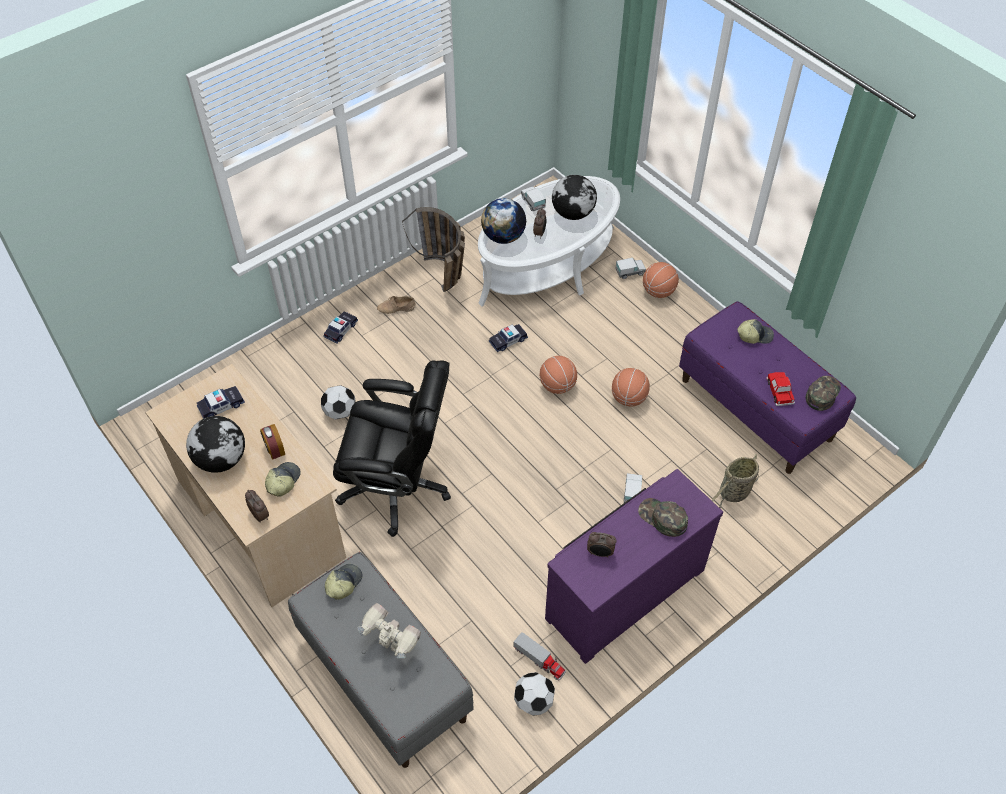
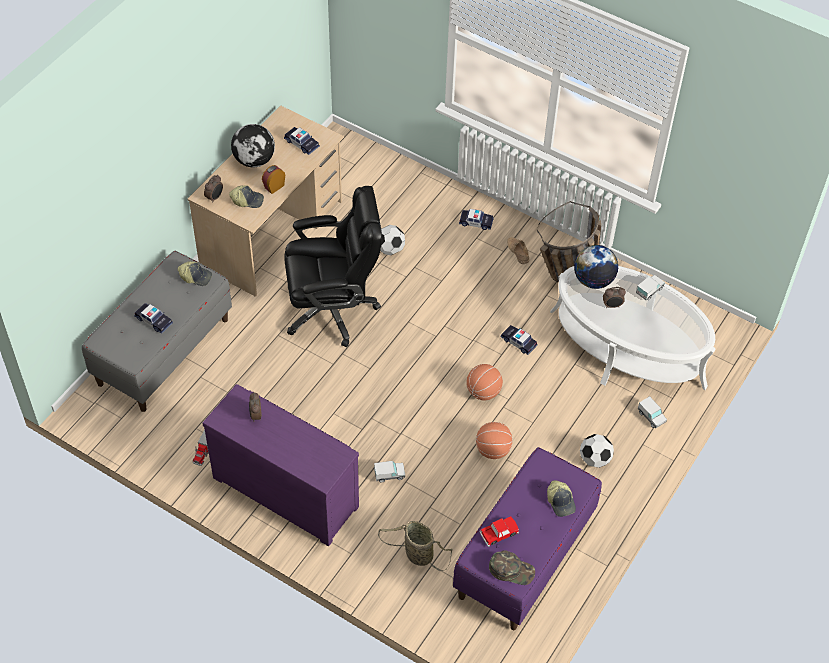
camera: 70 degrees right, 0 degrees up
(392, 646) = (153, 320): toy robot -> toy car
(397, 486) = (333, 309): black office chair -> black office chair turned 90 degrees counterclockwise
(534, 701) = (170, 451): football -> football (594, 459)
(573, 213) = (652, 325): globe -> none
(658, 291) = (638, 446): basketball -> none
(662, 518) = (303, 451): green cap -> none

